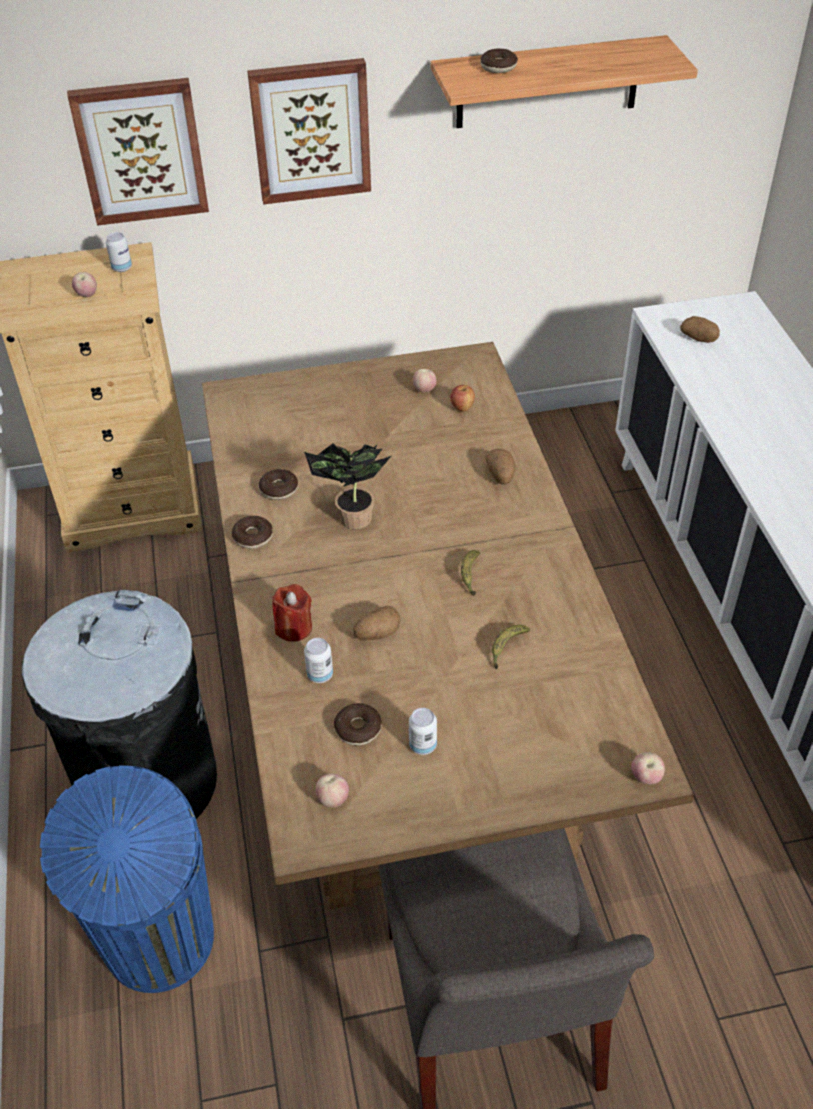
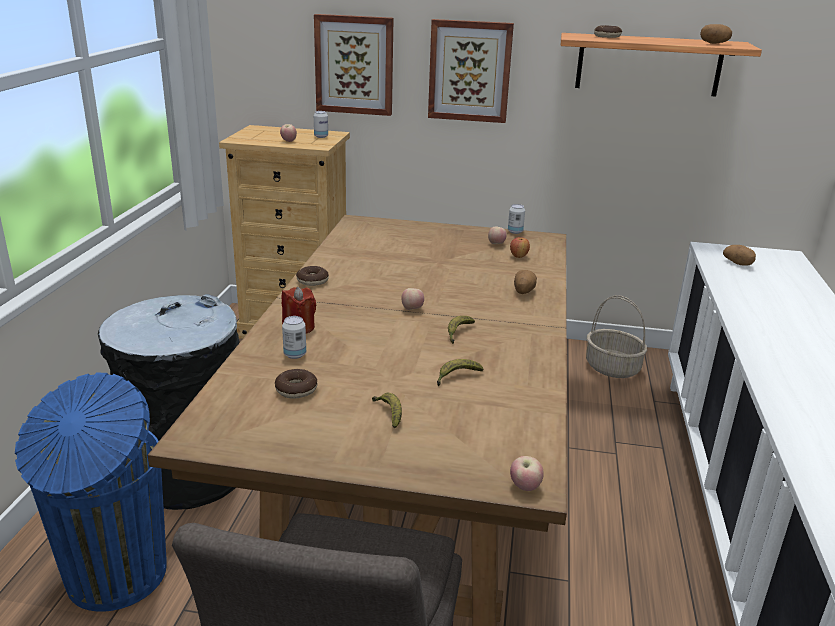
camera: 20 degrees right, 20 degrees down
(279, 489) = (351, 265): donut -> none
(333, 800) = (238, 423): apple -> apple (412, 309)
(351, 520) = (390, 288): potted plant -> none
(377, 633) = (358, 345): potato -> potato (714, 43)
(423, 745) = (339, 412): can -> can (515, 232)
(472, 729) = (389, 414): none -> banana
(549, 454) = (613, 368): none -> basket

